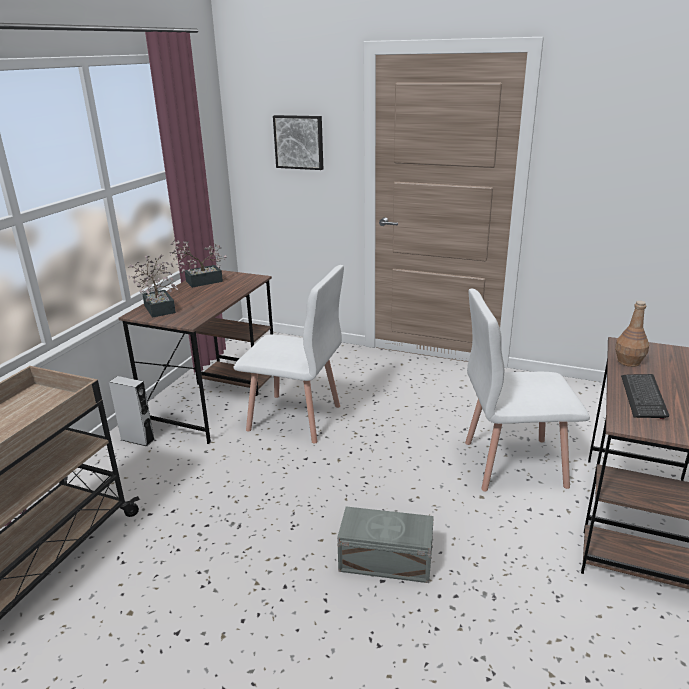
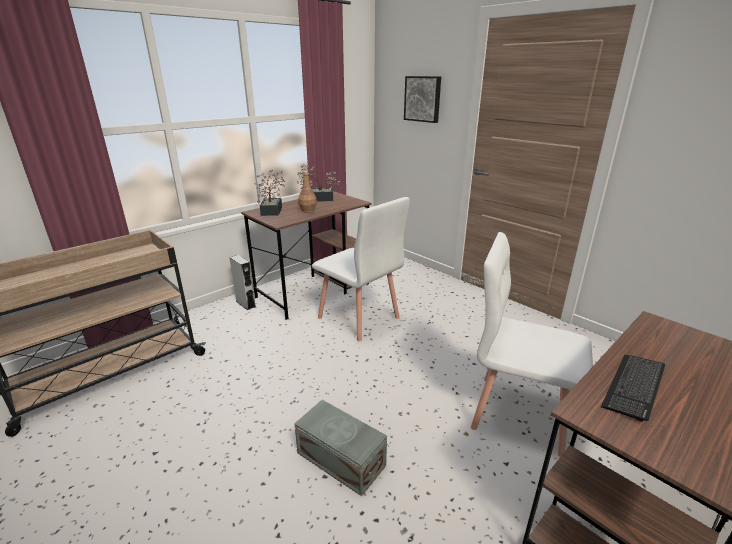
camera: 25 degrees right, 0 degrees up
(628, 361) = (647, 342): brown bottle -> brown bottle (308, 210)

